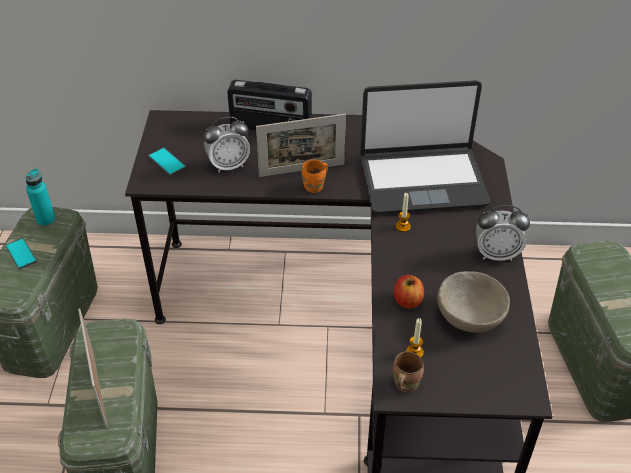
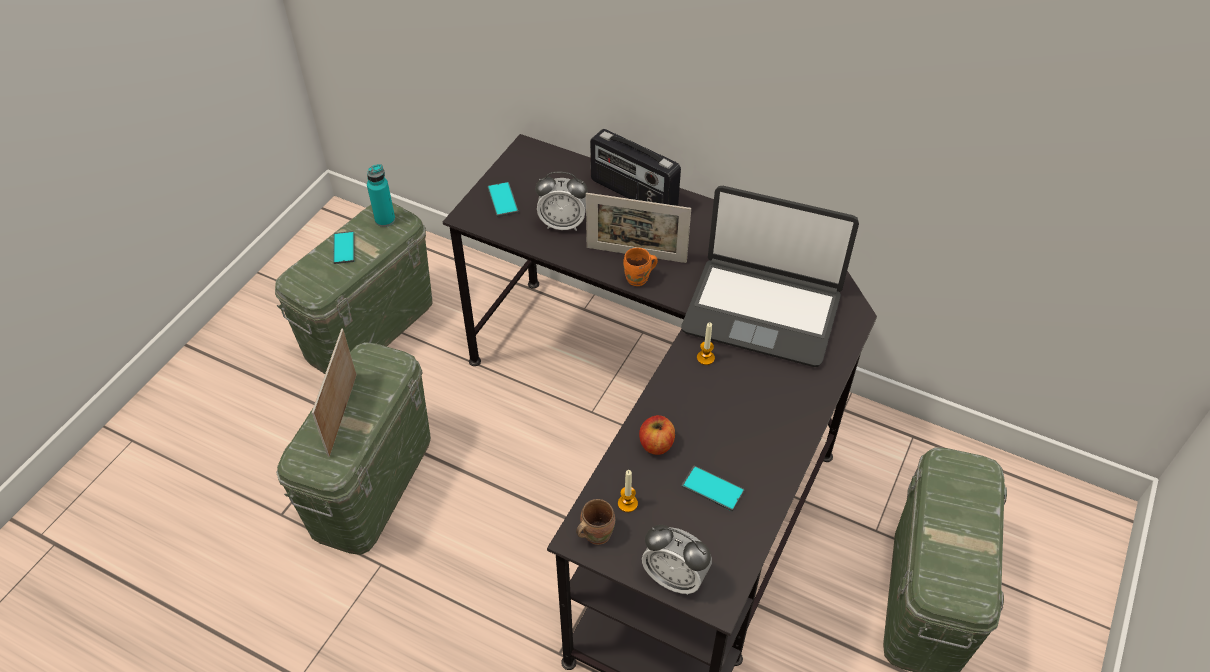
camera: 25 degrees right, 5 degrees up
(470, 317) = (712, 489): beige bowl -> phone
(496, 254) = (790, 428): alarm clock -> alarm clock (675, 577)

